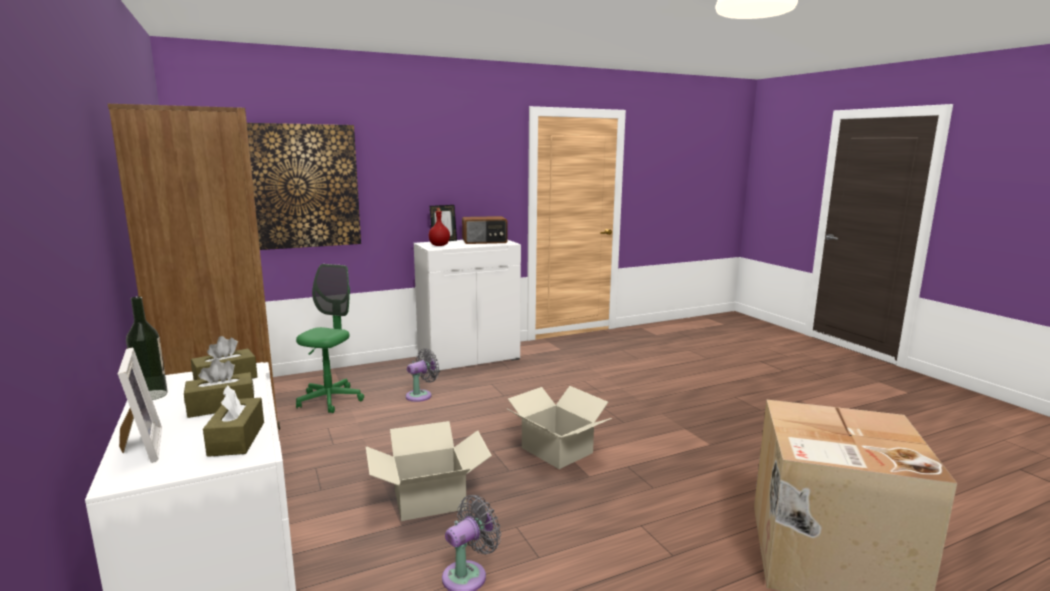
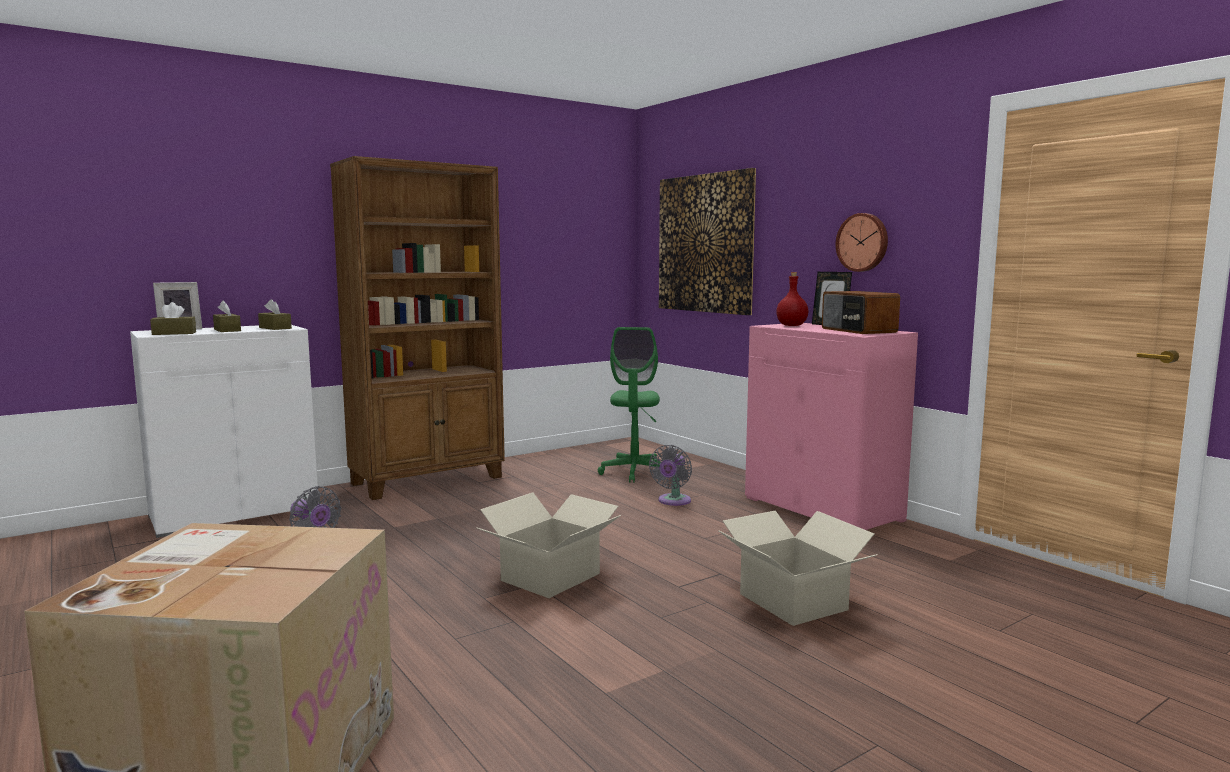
camera: 80 degrees right, 5 degrees down
(151, 395) = (256, 326): bottle -> none
(330, 400) = (634, 472): green office chair -> green office chair turned 90 degrees clockwise
(421, 395) = (673, 501): grey fan -> grey fan turned 75 degrees clockwise
(429, 498) = (437, 530): cardboard box -> cardboard box (793, 601)
(457, 185) = (863, 242): none -> wall clock
(469, 358) = (823, 509): white cabinet -> pink cabinet

